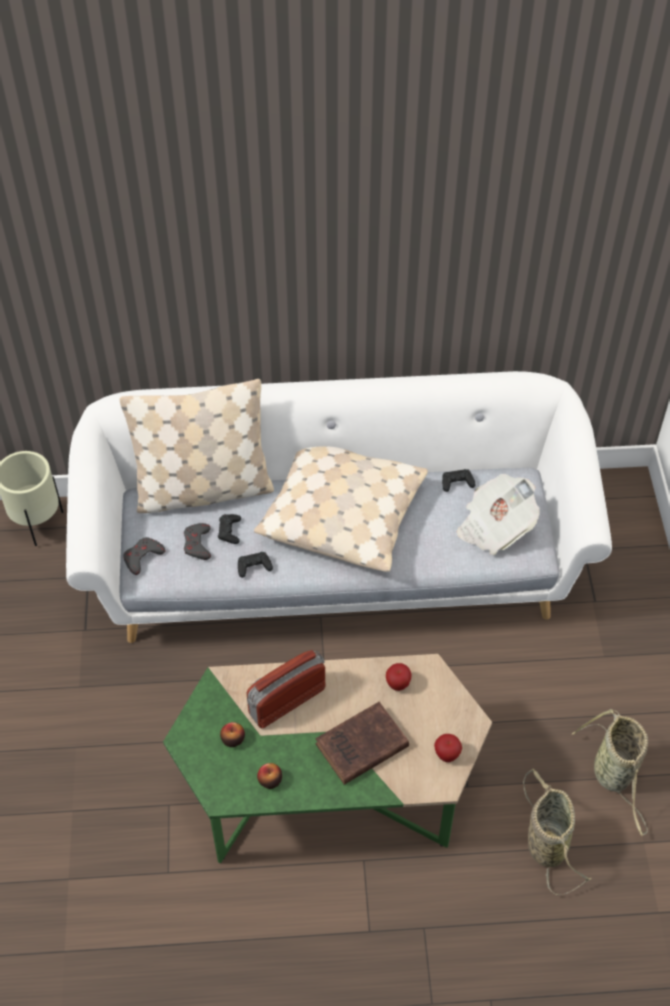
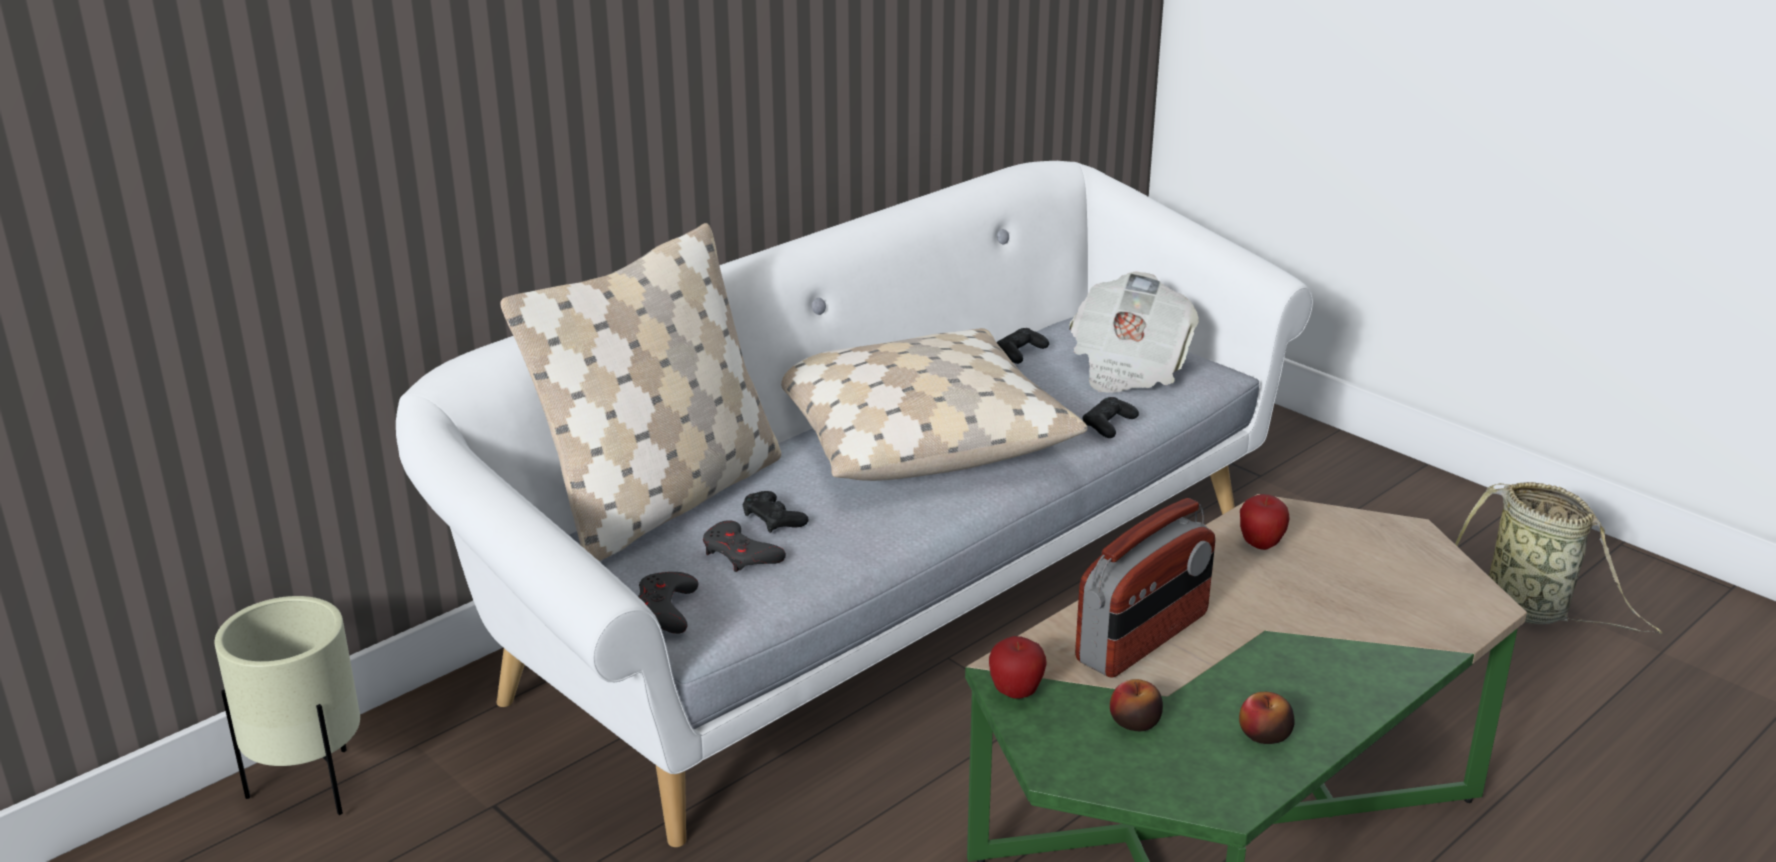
camera: 40 degrees left, 25 degrees down
(254, 567) = (867, 536): black game controller -> black game controller (1108, 424)
(286, 701) = (1143, 638): radio -> radio turned 150 degrees counterclockwise
(359, 747) = (1321, 629): brown book -> none
(447, 755) = (1436, 576): apple -> apple (1016, 693)
(545, 842) = (1572, 718): basket -> none

